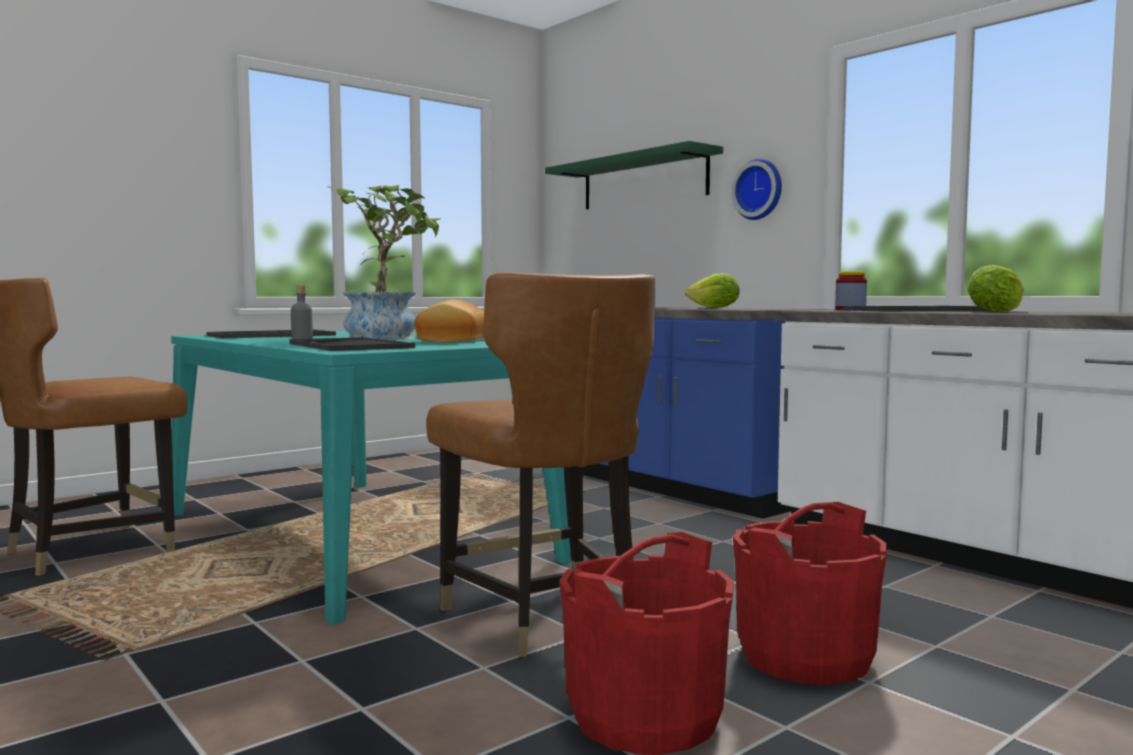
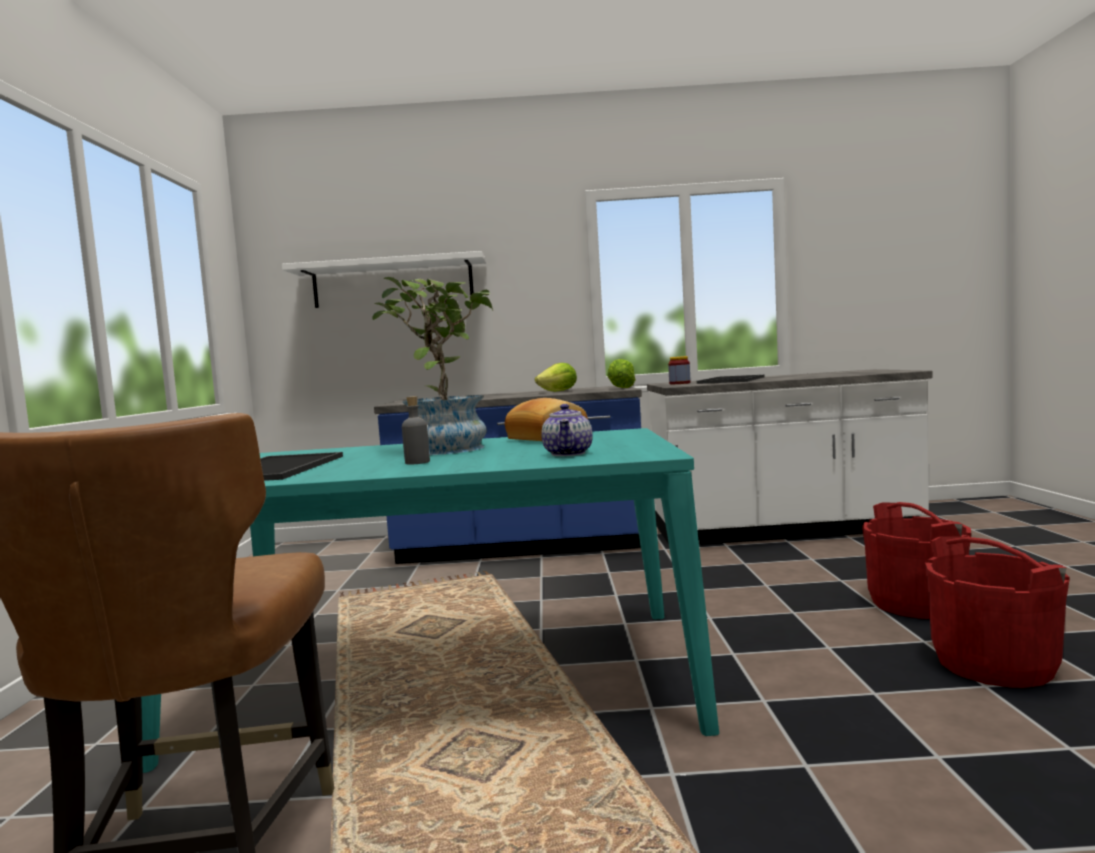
camera: 50 degrees left, 0 degrees up
(352, 346) = (569, 453): tray -> teapot
(544, 616) = (780, 650): brown chair -> none
(643, 181) = (393, 283): green shelf -> white shelf
(759, 189) = (526, 295): wall clock -> none
(995, 311) = (786, 377): lettuce -> lettuce (621, 388)

